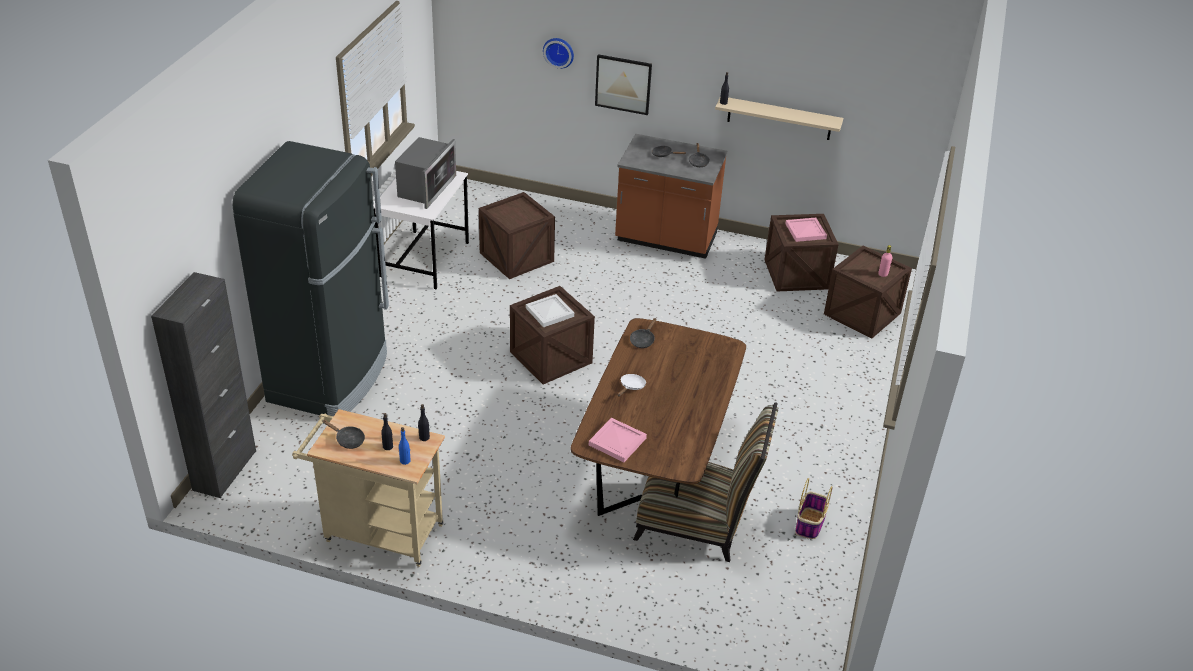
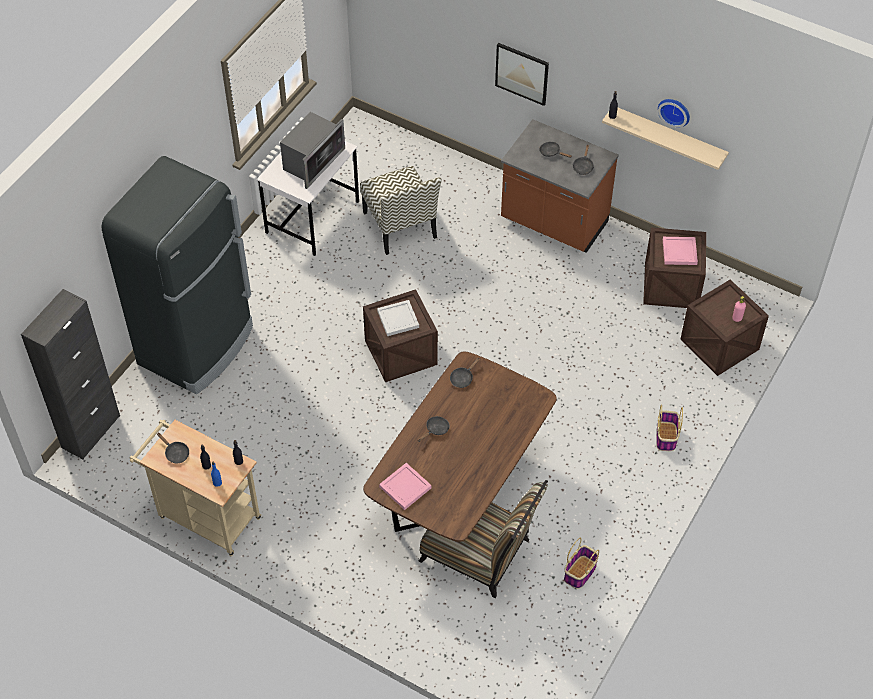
camera: 15 degrees right, 15 degrees up
(516, 257) = (400, 226): crate -> chair
(559, 52) = (462, 32): wall clock -> wall clock (675, 111)
(631, 387) = (435, 430): white frying pan -> black frying pan
(845, 394) = (666, 437): none -> basket

